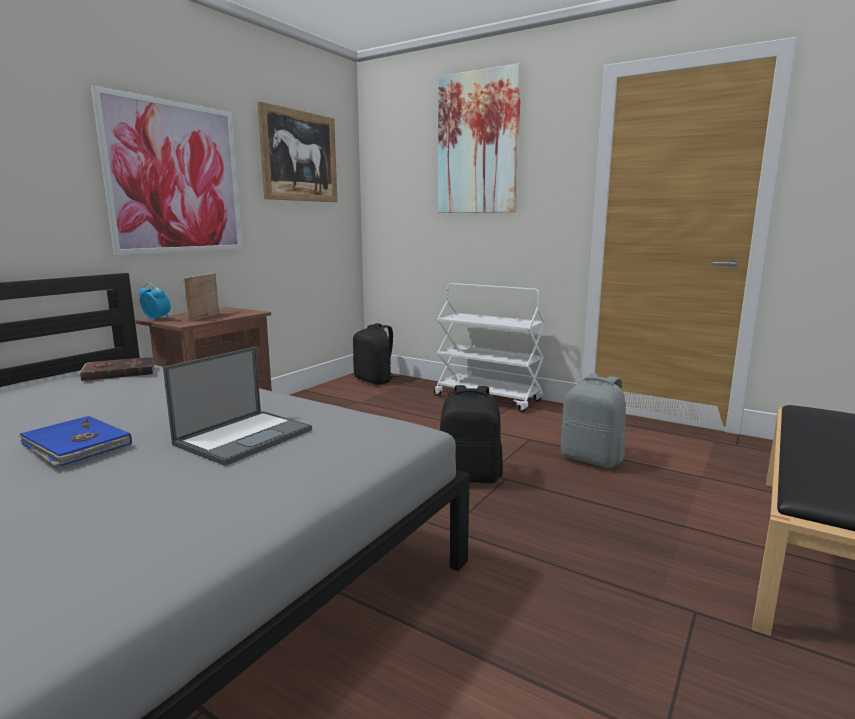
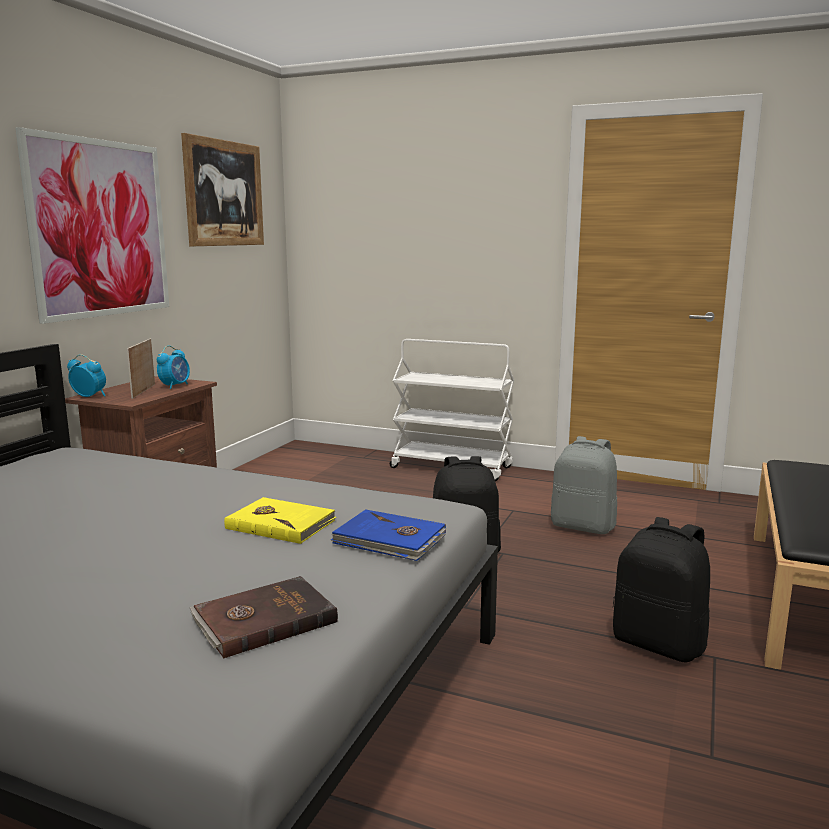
camera: 10 degrees left, 0 degrees up
(75, 445) = (108, 544): blue book -> blue book (389, 540)
(119, 371) = (71, 461): brown book -> brown book (263, 620)
(233, 314) = (175, 386): none -> alarm clock
(245, 436) = (281, 523): laptop -> yellow book
(375, 380) = (313, 453): black backpack -> black backpack (659, 643)
(478, 143) = (431, 181): picture -> none

